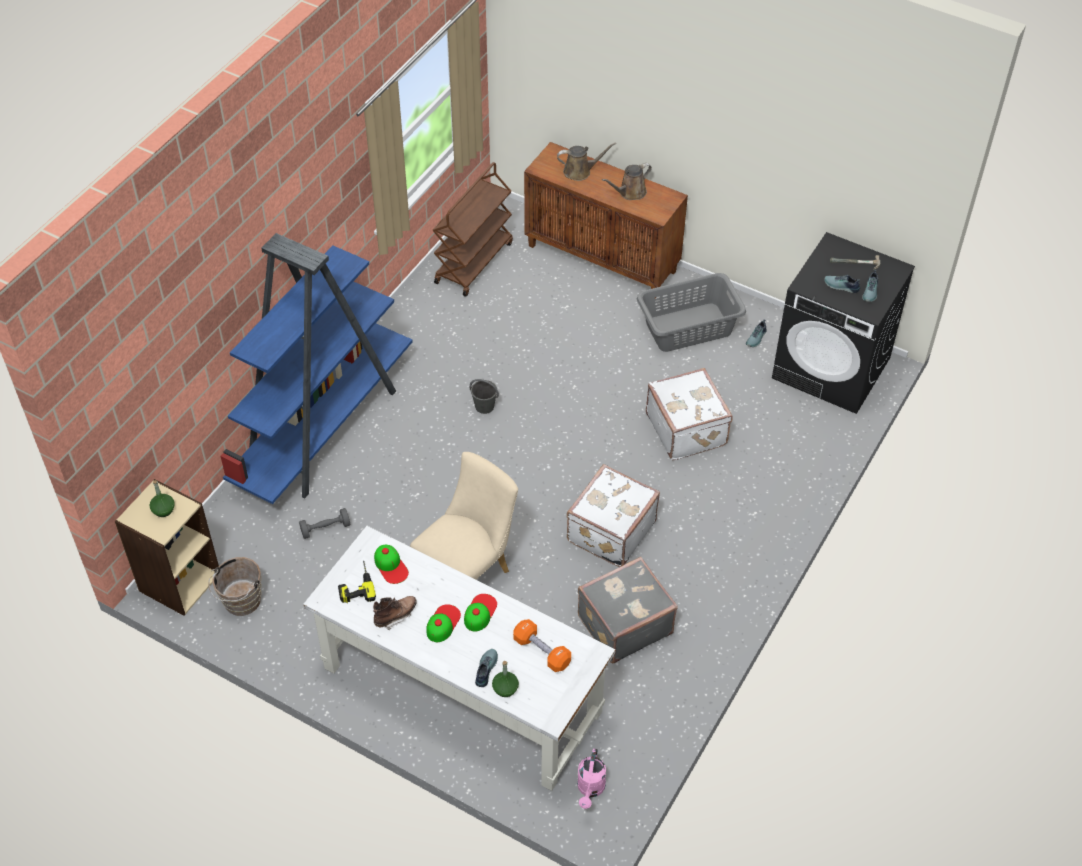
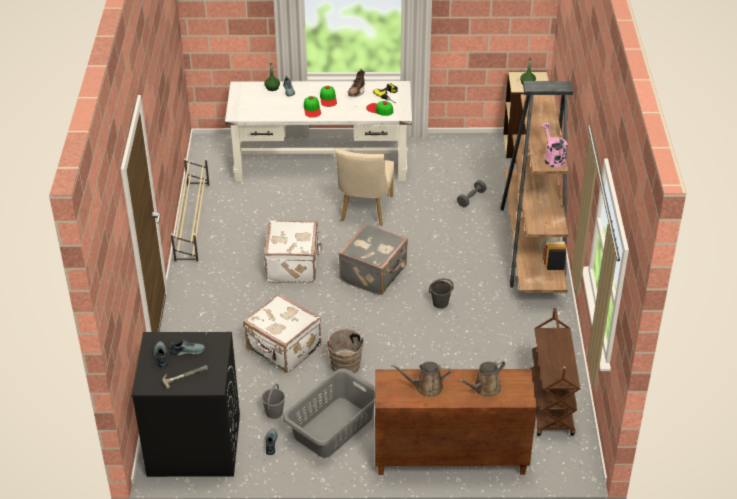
camera: 150 degrees right, 10 degrees down
(240, 603) = (480, 151): brown bucket -> brown bucket (345, 363)
(324, 427) = (532, 247): blue bookcase -> brown bookcase
(542, 651) = (264, 106): orange dumbbell -> none
(590, 789) = (219, 151): pink watering can -> pink watering can (552, 158)
(623, 624) = (250, 223): grey suitcase -> grey suitcase (374, 274)
(630, 193) = (426, 387): brown watering can -> brown watering can turned 120 degrees counterclockwise
(698, 662) = (193, 222): none -> beige shoe rack
(736, 366) = (274, 412): none -> grey bucket

